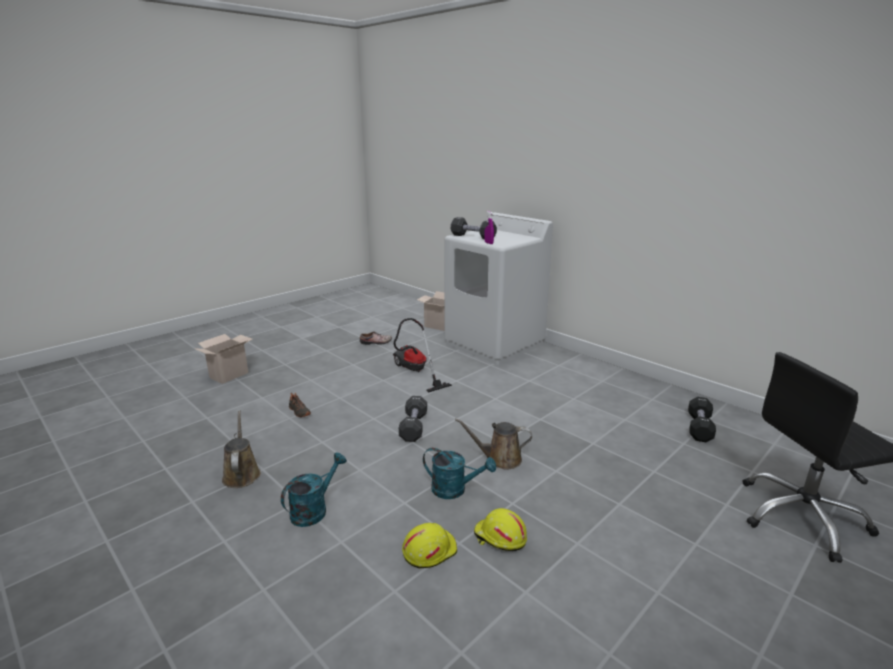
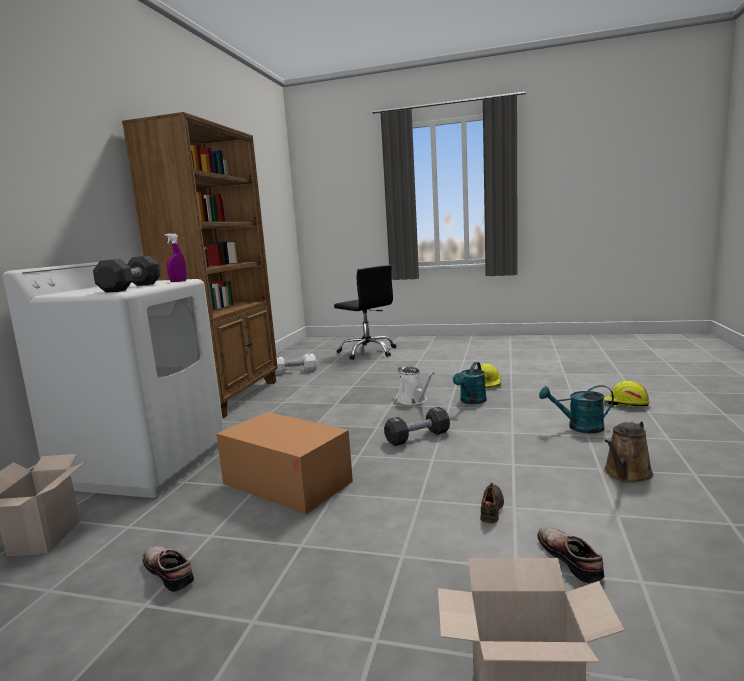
camera: 120 degrees left, 10 degrees down
(241, 411) = (571, 558): none -> shoe
(414, 372) = (287, 482): vacuum cleaner -> cardboard box
(429, 550) = (531, 392): yellow hard hat -> yellow hard hat (625, 404)
(455, 490) = (471, 401): turquoise watering can -> turquoise watering can turned 135 degrees counterclockwise
(499, 459) = (414, 400): brown watering can -> white watering can
(616, 380) = (229, 397): none -> brown bookcase
(699, 428) = (295, 371): black dumbbell -> white dumbbell

